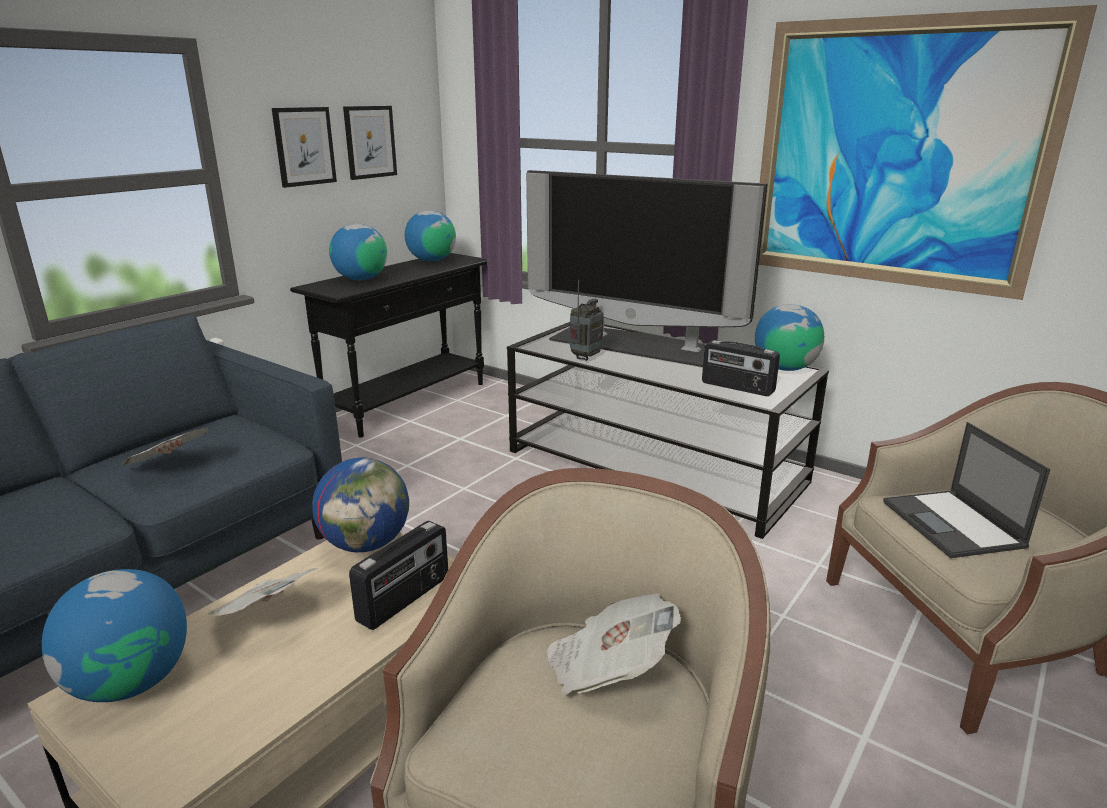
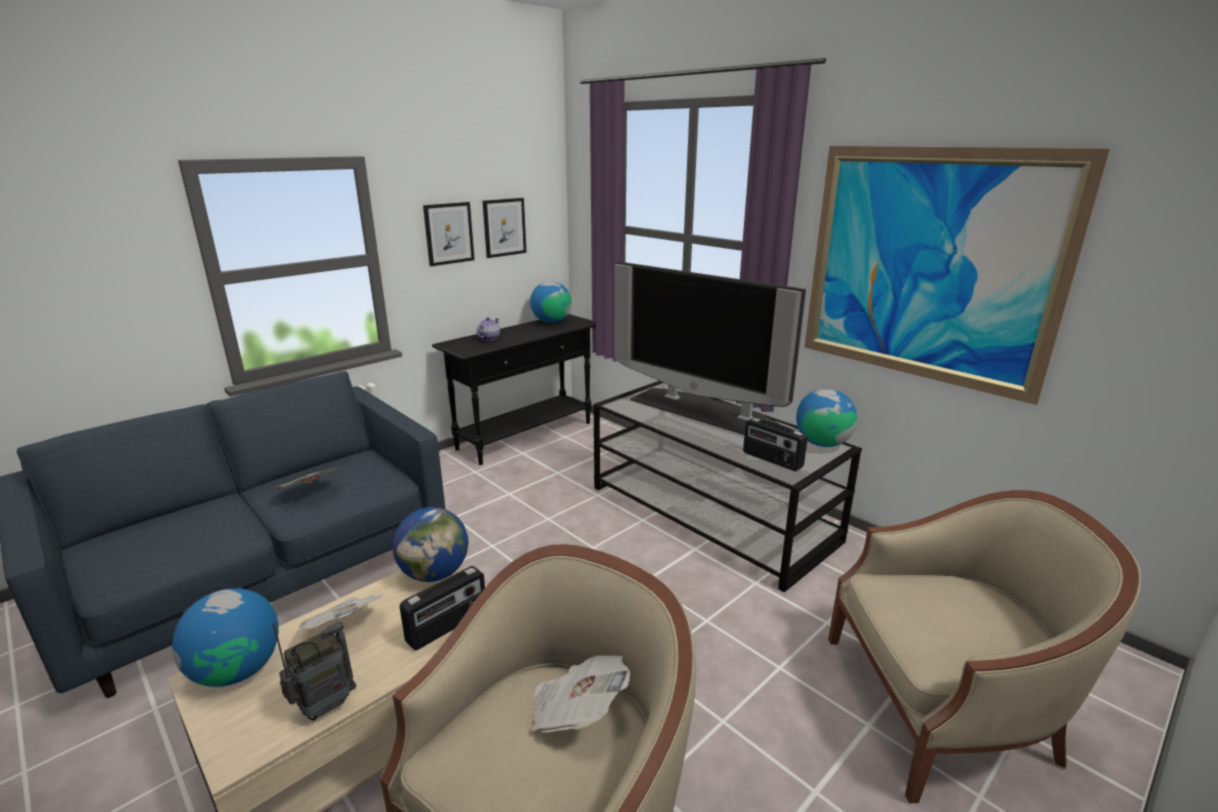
camera: 10 degrees right, 0 degrees up
(361, 279) = (488, 338): globe -> teapot
(586, 357) = (654, 420): radio -> radio (326, 707)
(953, 525) = (925, 613): laptop -> none

